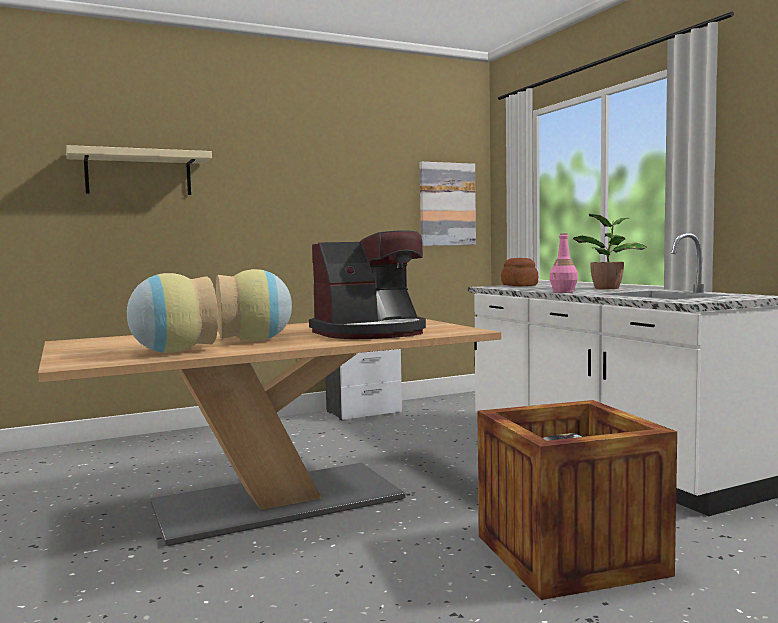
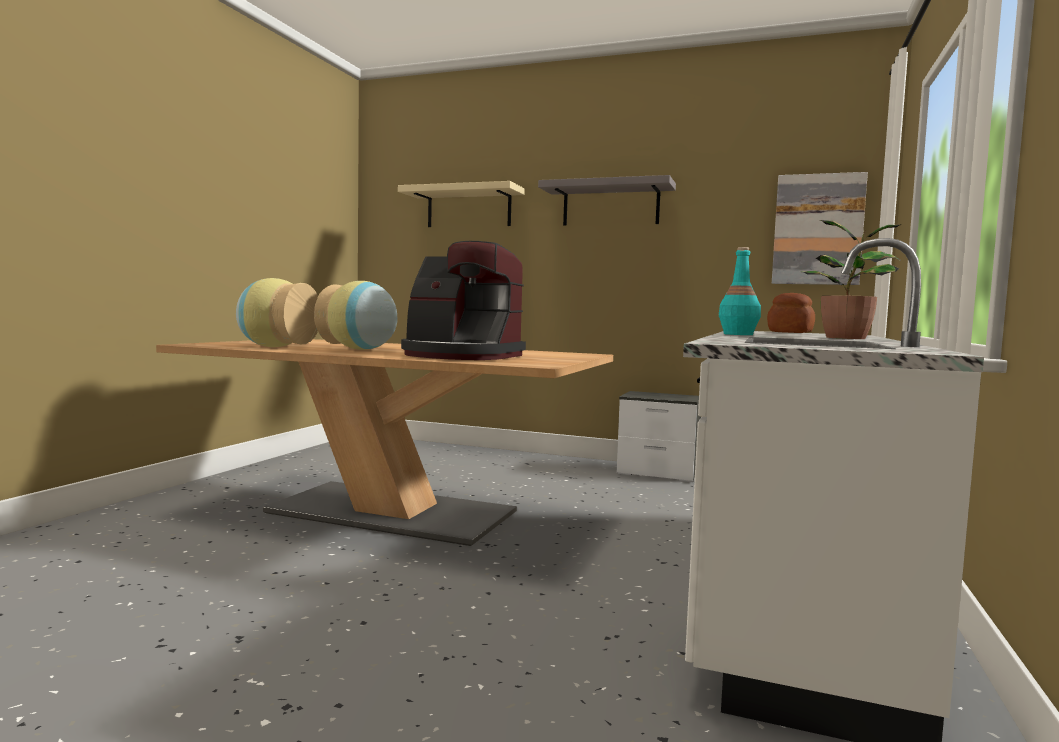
camera: 45 degrees right, 0 degrees up
(292, 178) = (610, 205): none -> grey shelf
(564, 292) = (738, 334): pink bottle -> turquoise bottle
(569, 555) = (445, 653): crate -> none

